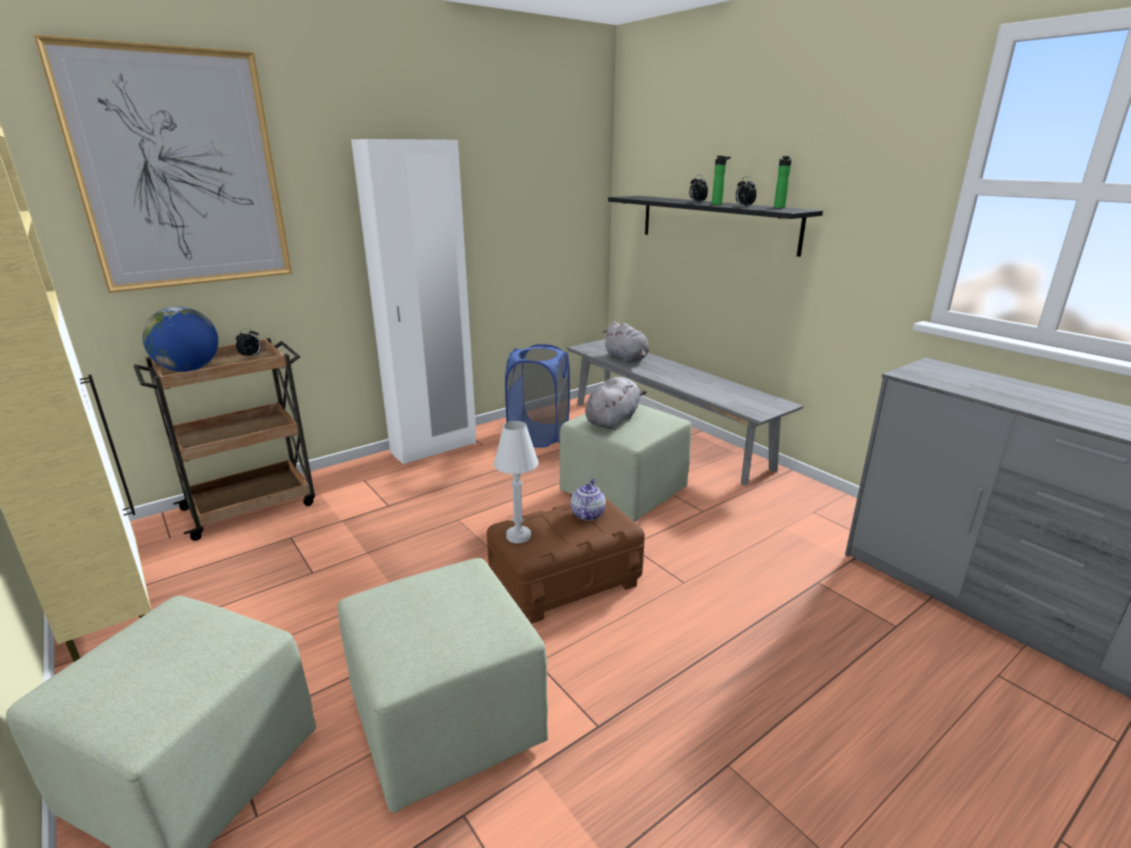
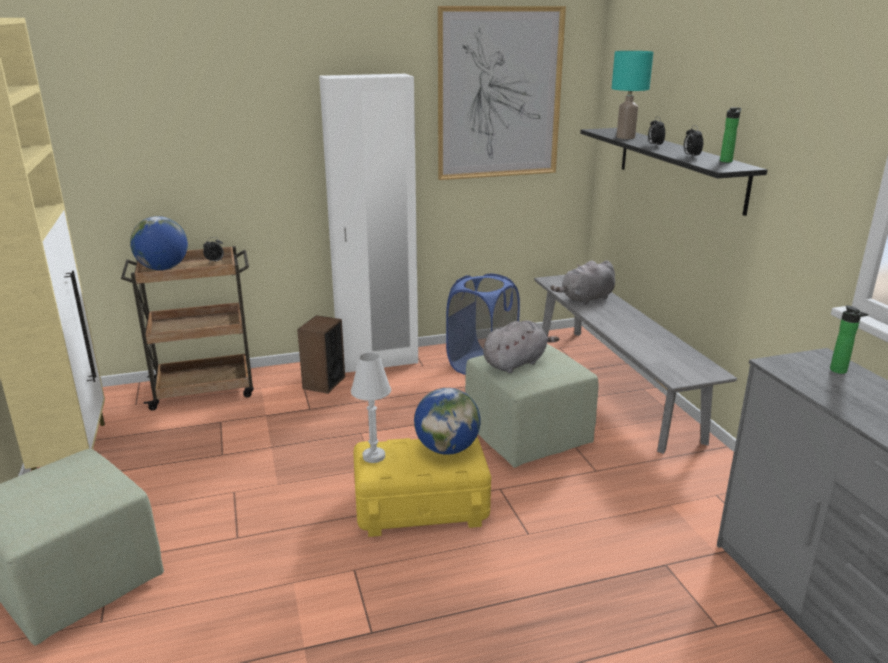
camera: 20 degrees right, 0 degrees up
(180, 171) = (175, 105): picture -> picture (499, 94)
(388, 477) = (323, 383): none -> speaker
(445, 720) = (258, 594): green ottoman -> none
(565, 580) = (420, 506): brown storage box -> yellow storage box
(587, 514) = (447, 449): teapot -> globe
(627, 359) = (586, 299): grey plush toy -> grey plush toy turned 75 degrees clockwise
(659, 199) = (625, 137): none -> turquoise table lamp
(718, 204) = (669, 151): bottle -> bottle (840, 371)

